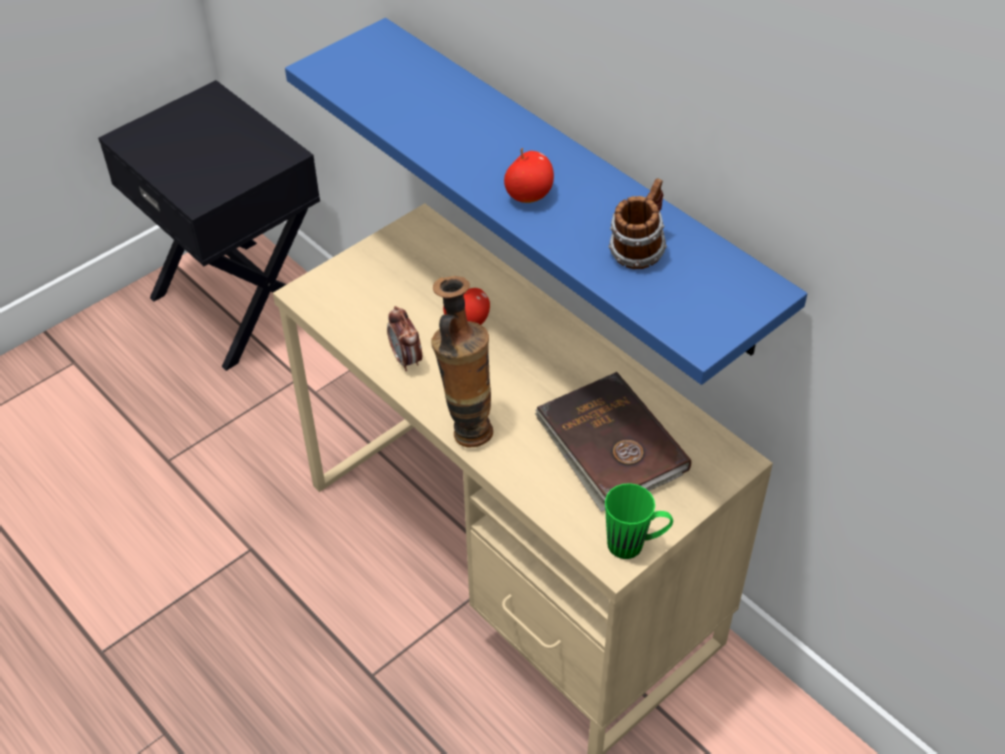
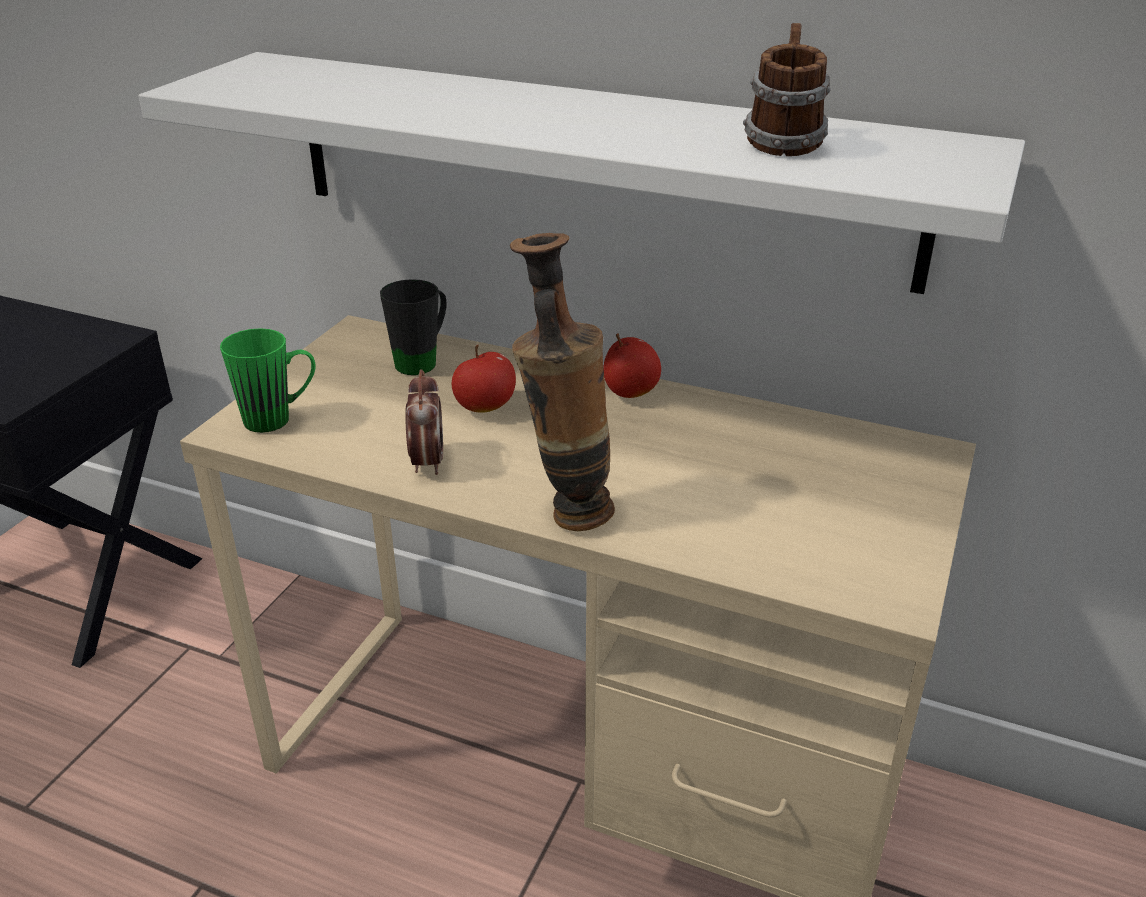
camera: 25 degrees left, 15 degrees down
(406, 359) = (427, 462): alarm clock -> alarm clock turned 135 degrees counterclockwise
(450, 266) = (423, 360): none -> black mug
(529, 195) = (587, 129): apple -> apple (630, 392)
(571, 183) = (592, 166): blue shelf -> white shelf
(610, 446) = (773, 479): brown book -> none
(635, 545) = (905, 575): green mug -> green mug (279, 419)

